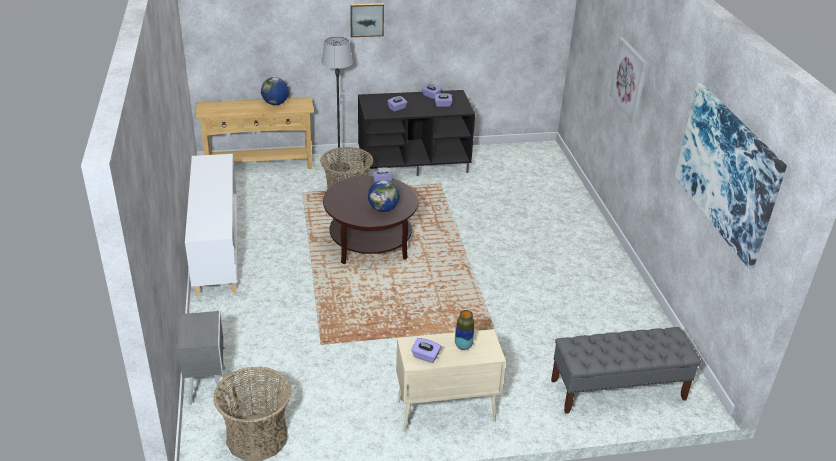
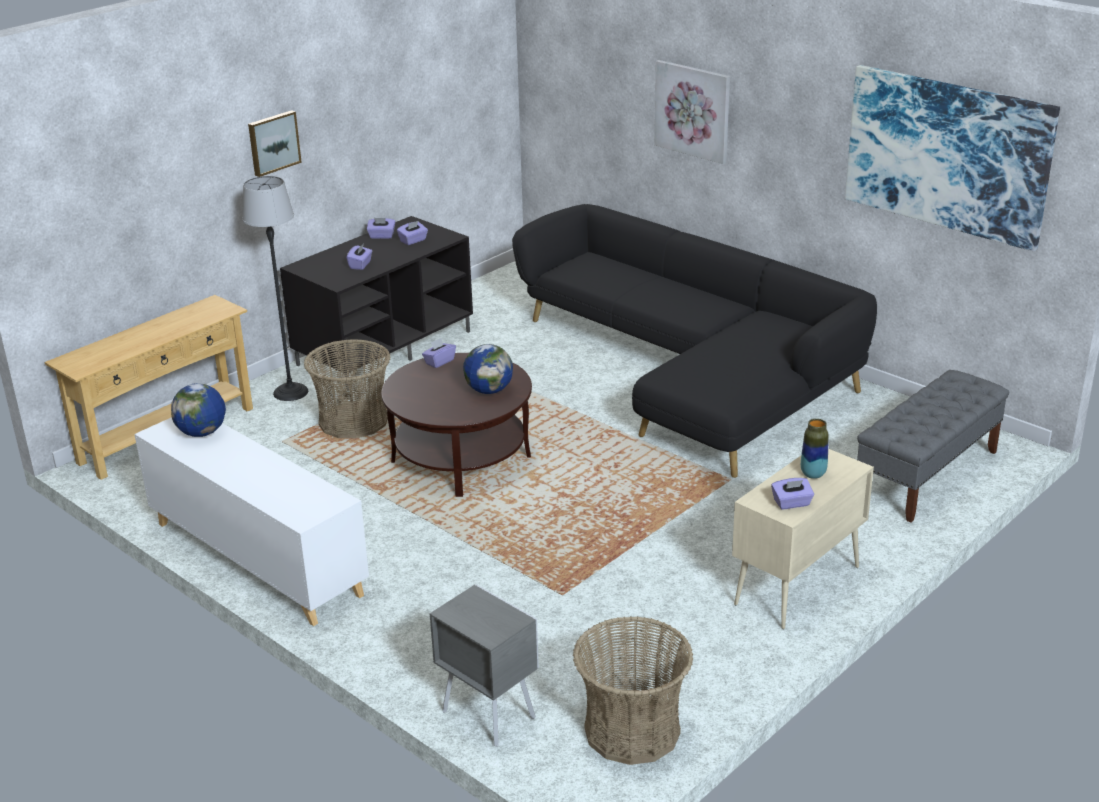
camera: 35 degrees left, 5 degrees down
(275, 103) = (175, 320): globe -> globe (202, 433)
(561, 252) = (693, 370): none -> black sofa

